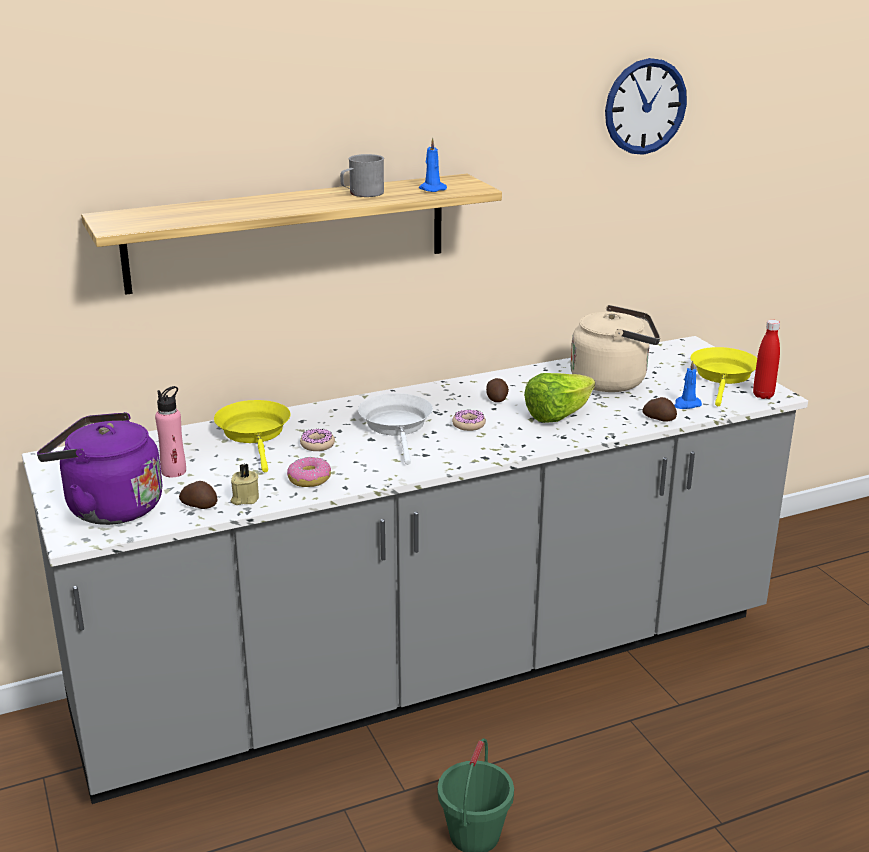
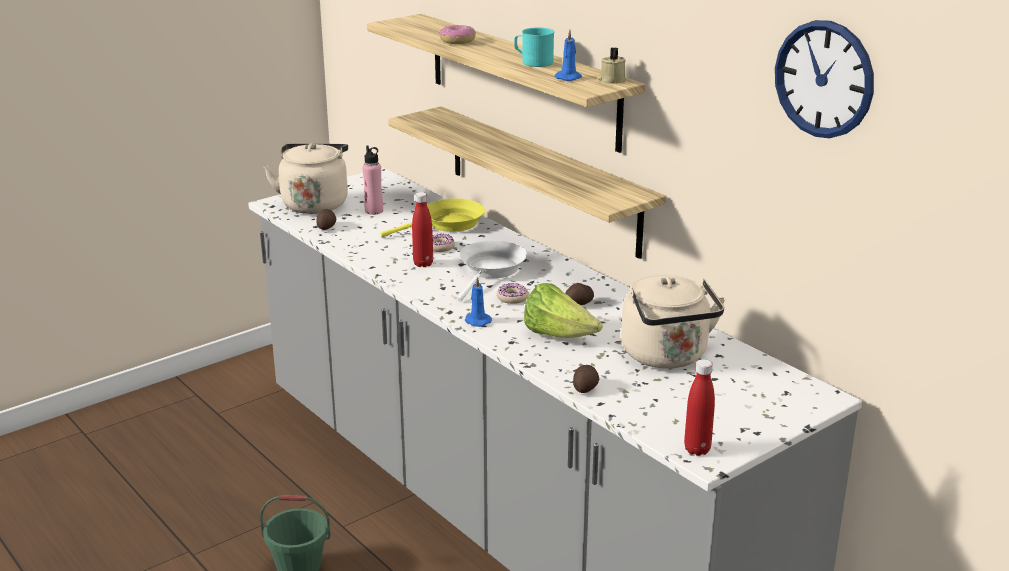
camera: 75 degrees right, 0 degrees up
(108, 508) = (314, 203): purple kettle -> beige kettle
(244, 499) = (341, 238): beige candle -> beige candle (611, 80)
(309, 479) = (380, 253): donut -> donut (457, 41)
(328, 330) = (542, 179): none -> shelf
(356, 458) = (423, 264): none -> red bottle
(362, 194) = (533, 62): grey mug -> turquoise mug
(397, 426) = (491, 270): white frying pan -> white frying pan turned 45 degrees counterclockwise
(686, 404) = (634, 401): blue candle -> blue candle (477, 321)
(723, 376) = (737, 422): yellow frying pan -> none

